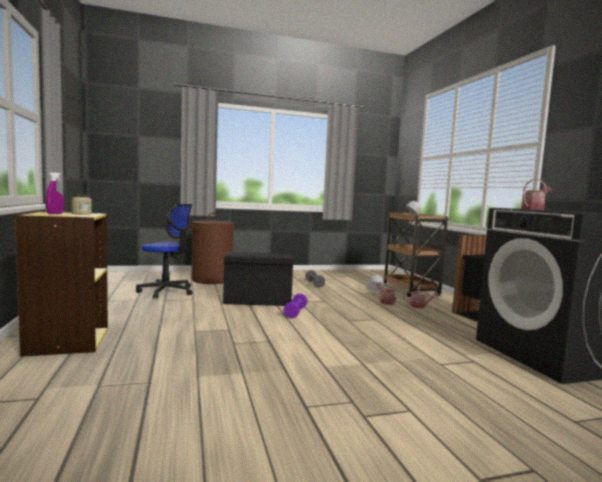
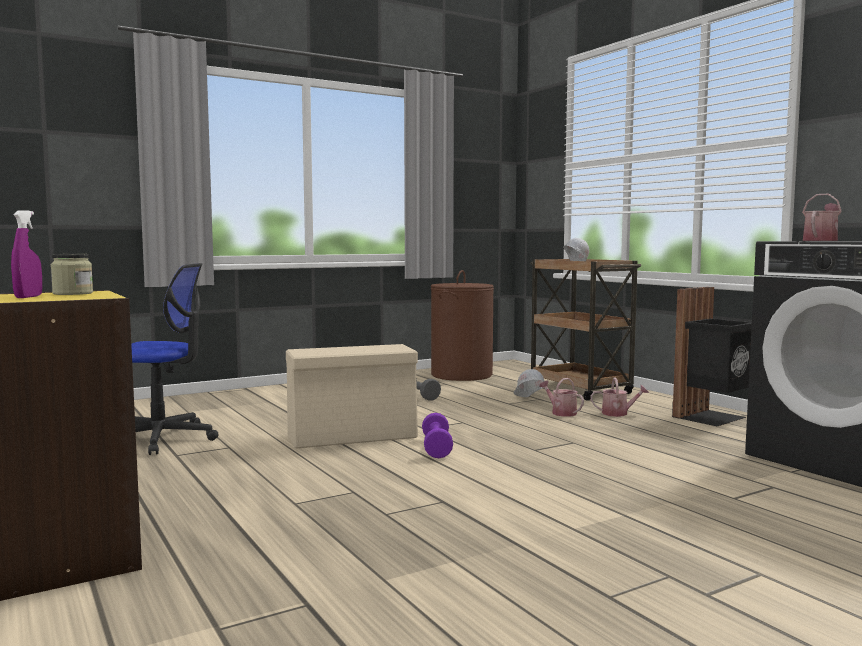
camera: 15 degrees left, 0 degrees up
(211, 279) = (227, 408): brown laundry basket -> brown laundry basket (461, 375)
(256, 301) = (350, 437): black storage box -> beige storage box

